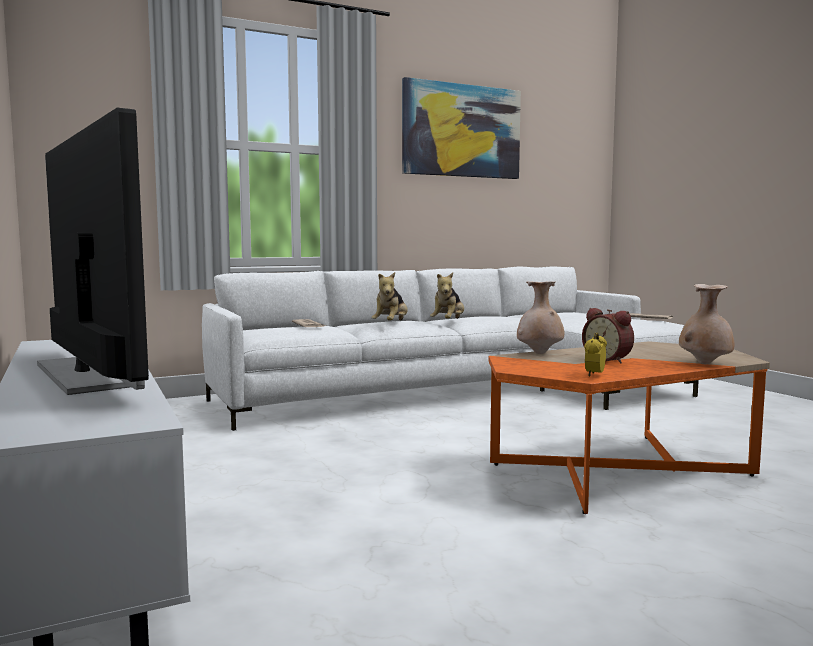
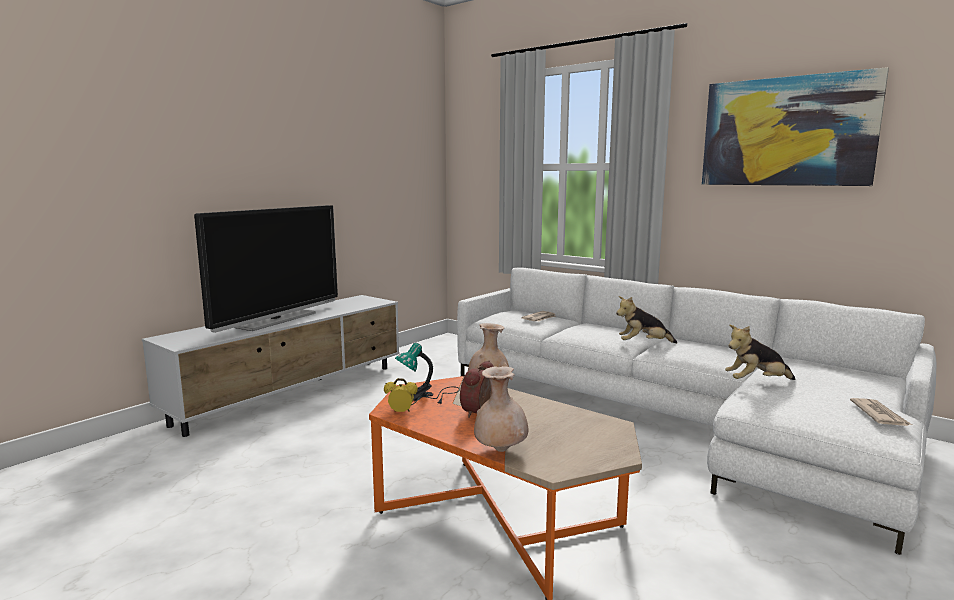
camera: 65 degrees right, 5 degrees up
(391, 324) = (587, 332): plush toy -> plush toy (756, 382)
(549, 367) = (425, 397): none -> table lamp

